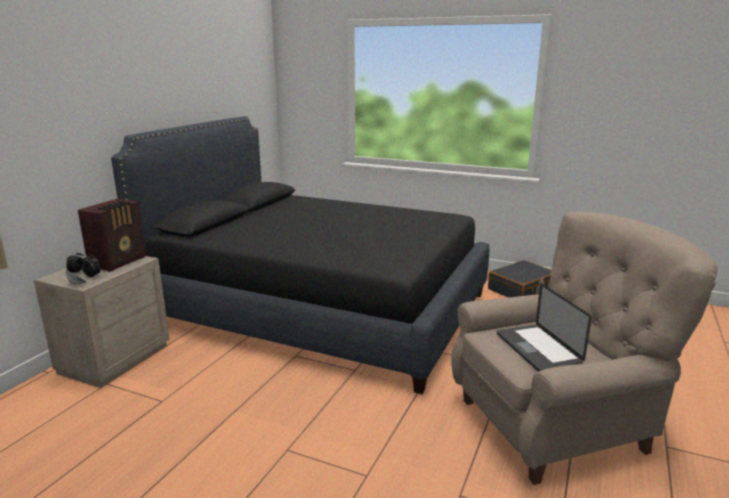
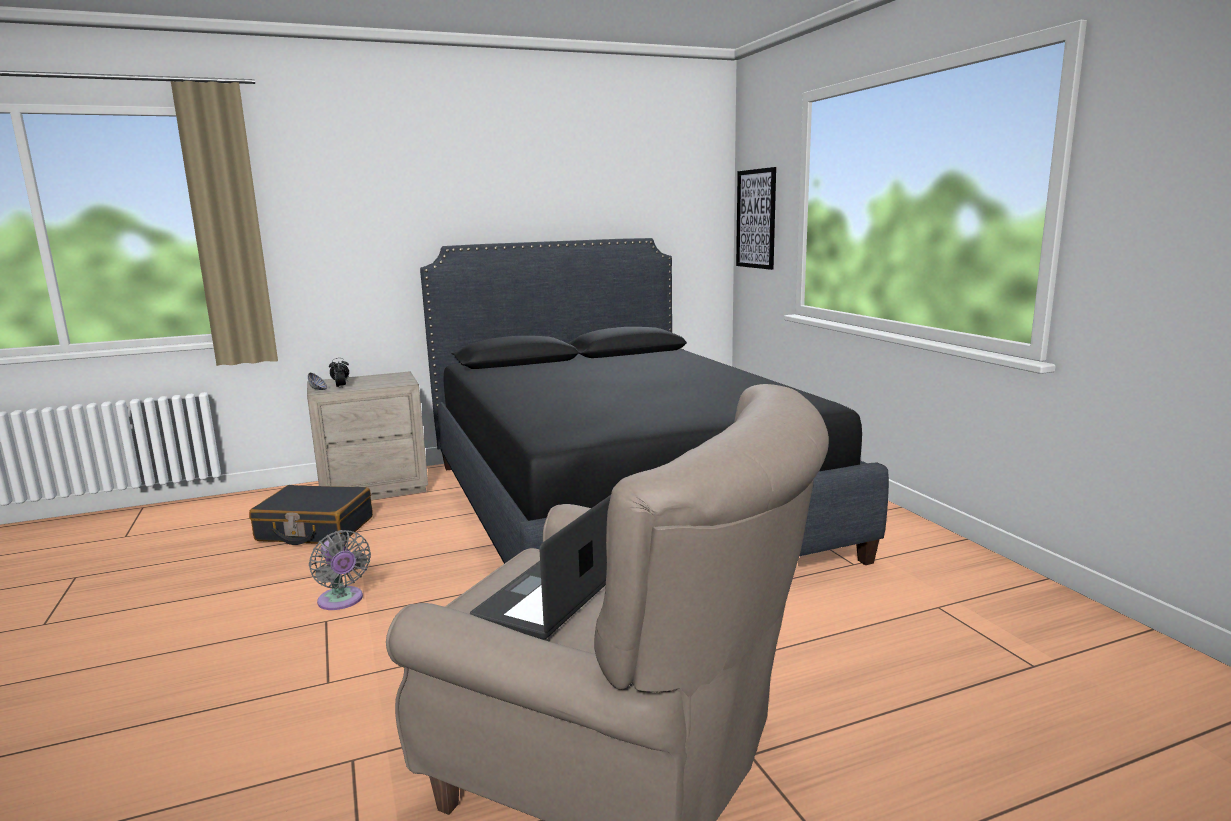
camera: 45 degrees right, 5 degrees down
(119, 262) = (386, 380): radio -> none
(270, 434) = (342, 601): none -> grey fan
(303, 99) = (756, 219): none -> picture
(522, 290) = (967, 581): black suitcase -> black suitcase (315, 529)

